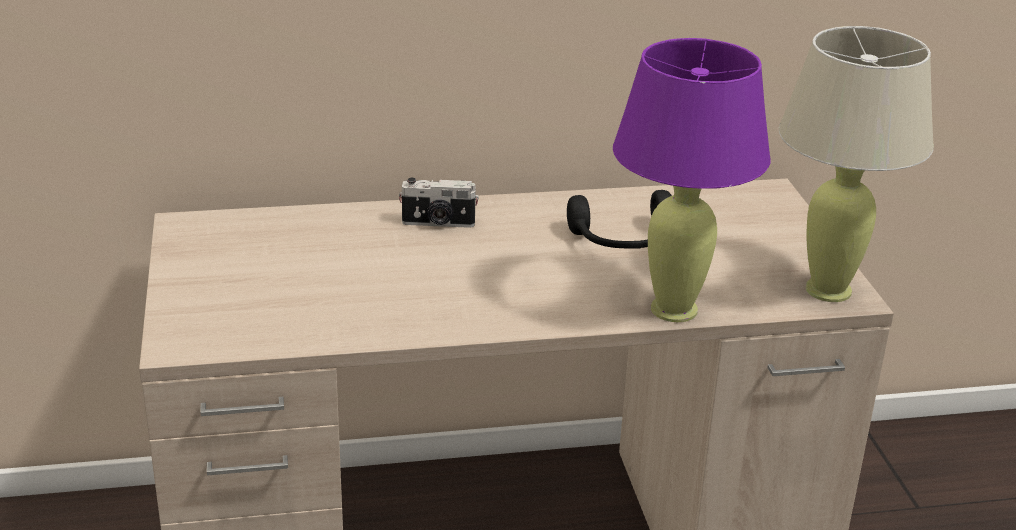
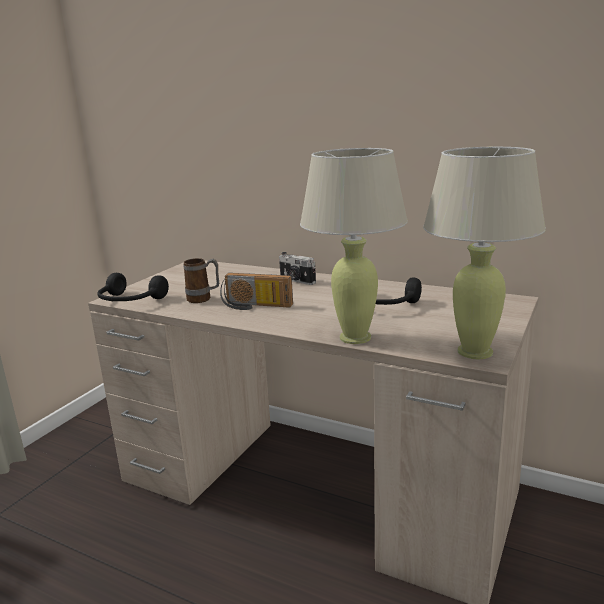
camera: 40 degrees right, 10 degrees down
(221, 342) = (130, 301): none -> black headphones
(348, 301) = (204, 299): none -> mug
(456, 293) = (255, 306): none -> radio
(673, 310) = (354, 337): purple table lamp -> beige table lamp

